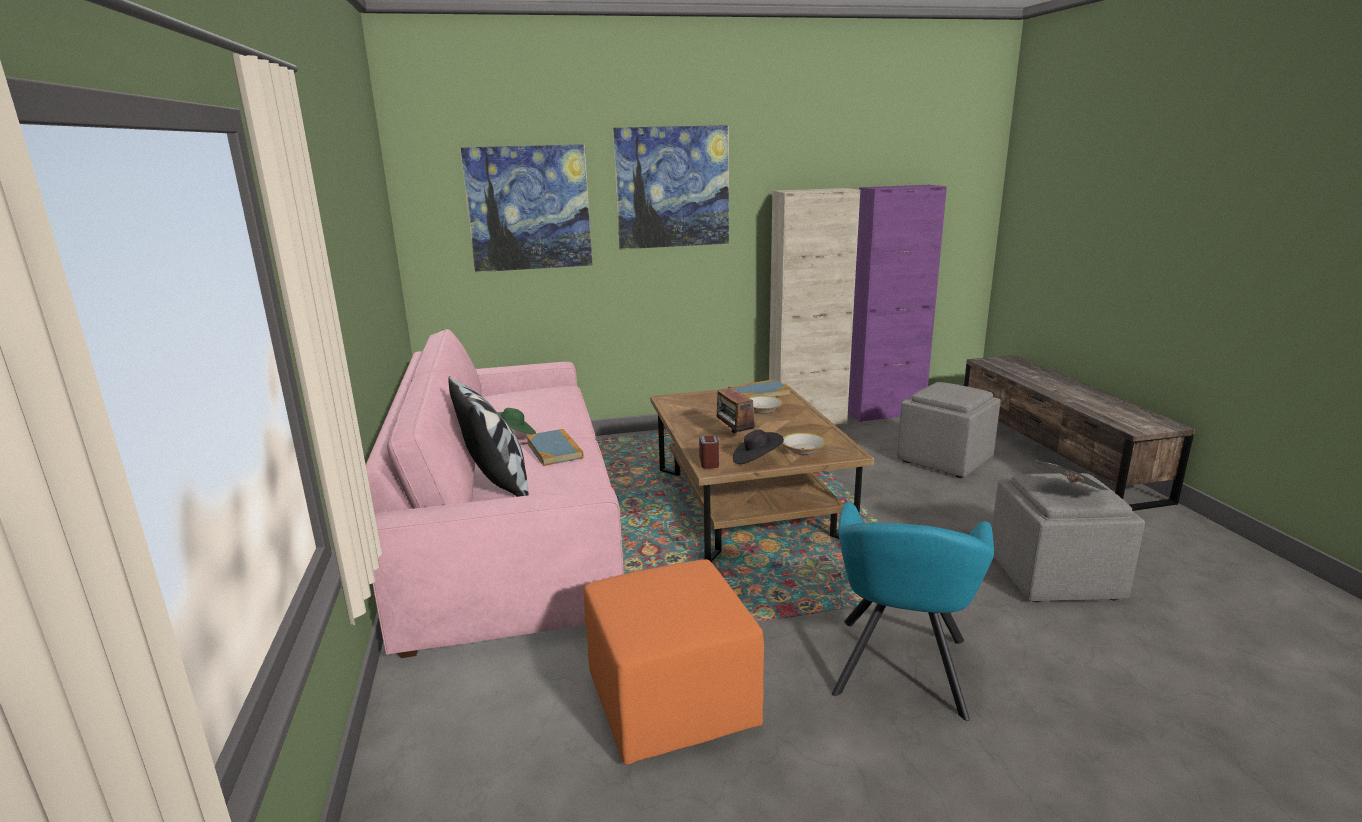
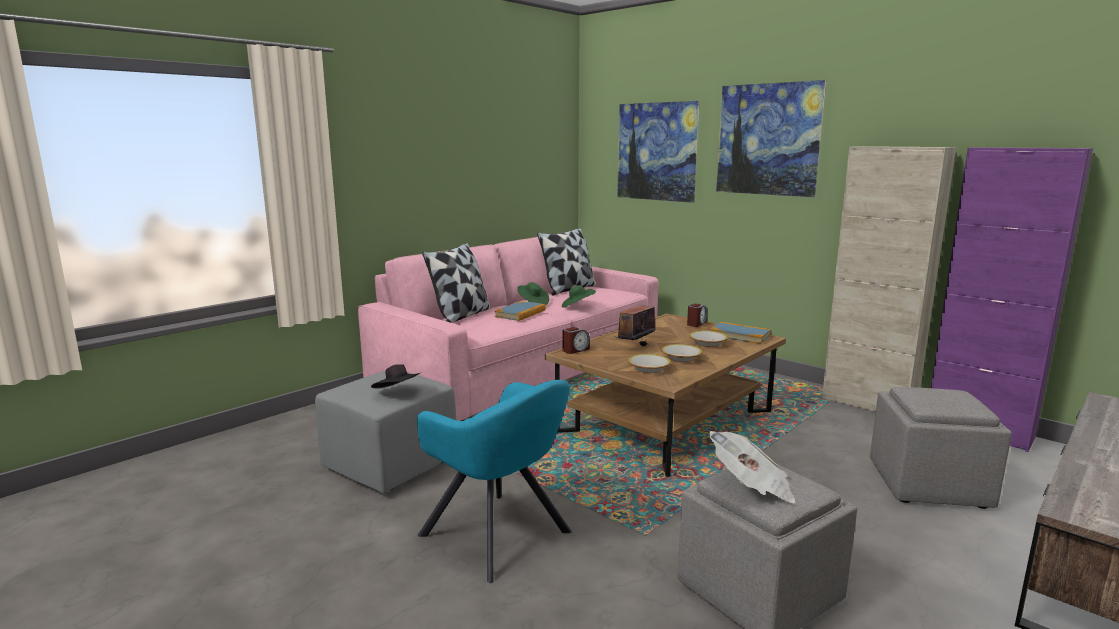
camera: 55 degrees right, 5 degrees down
(493, 405) = (568, 289): none -> pillow
(572, 419) = (577, 306): none -> green hat
(670, 702) = (391, 465): orange ottoman -> grey ottoman
(702, 396) = (696, 323): none -> alarm clock
(756, 459) = (602, 360): black hat -> black hat (398, 392)
(790, 430) = (681, 358): none -> bowl
(900, 670) = (499, 536): turquoise armchair -> turquoise armchair turned 120 degrees counterclockwise

